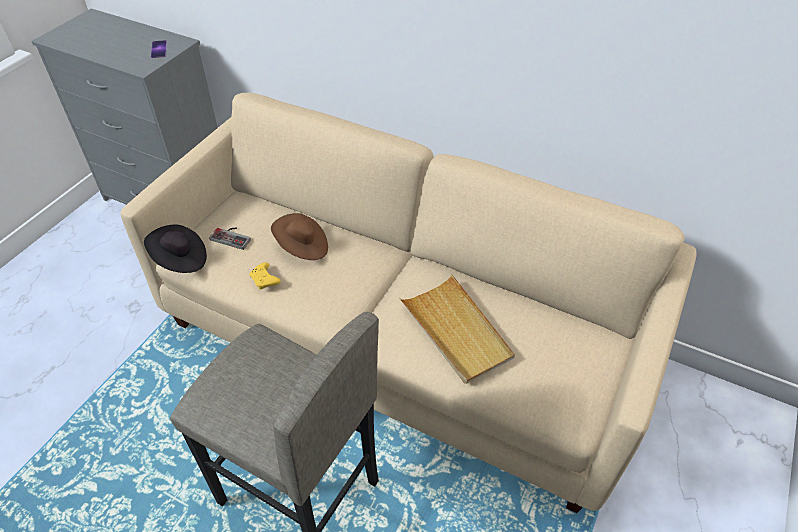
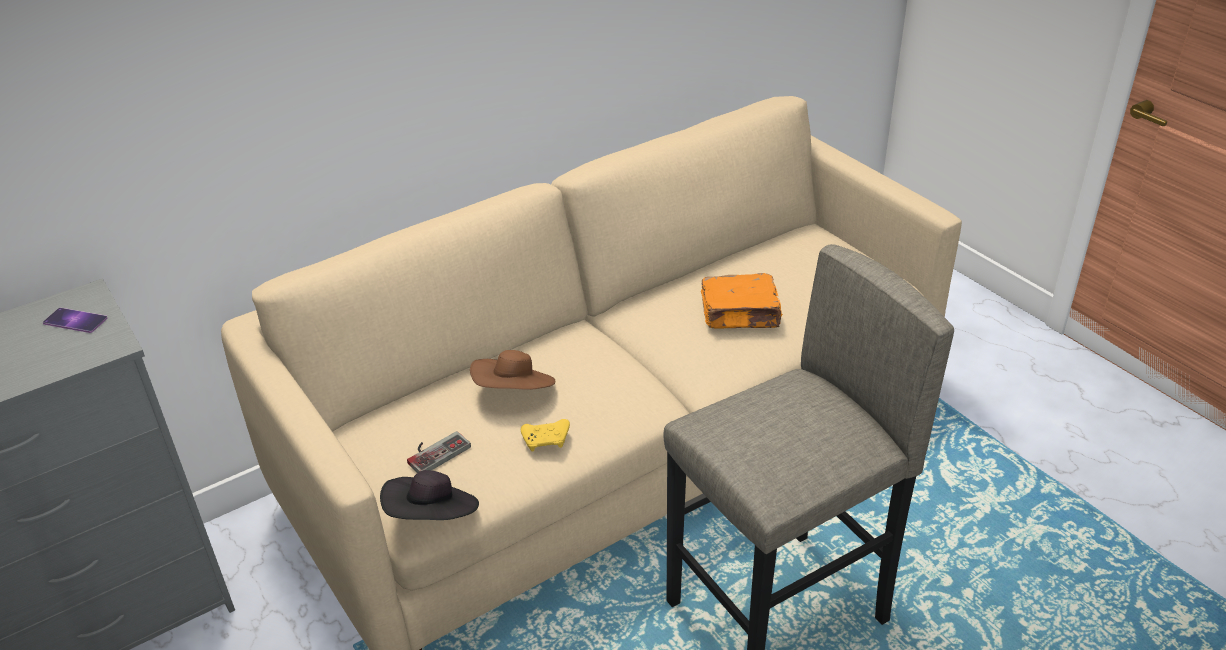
camera: 60 degrees left, 10 degrees down
(456, 331) = (741, 314): beige tray -> orange book

